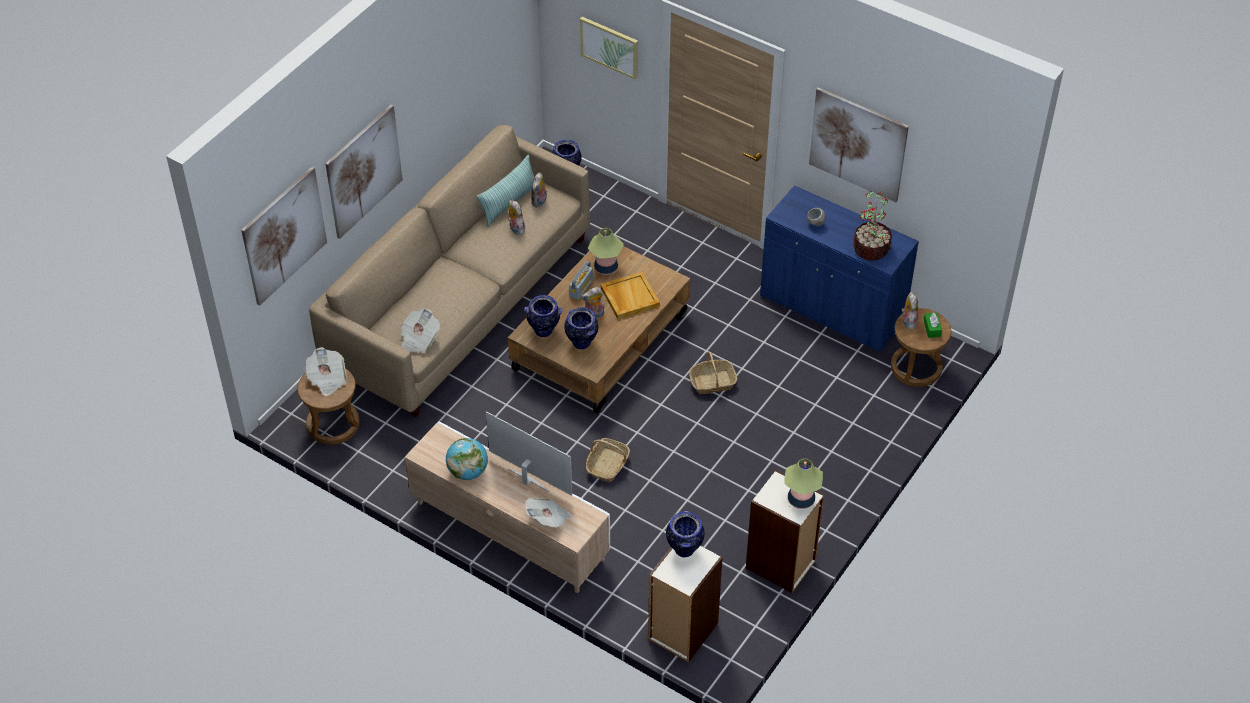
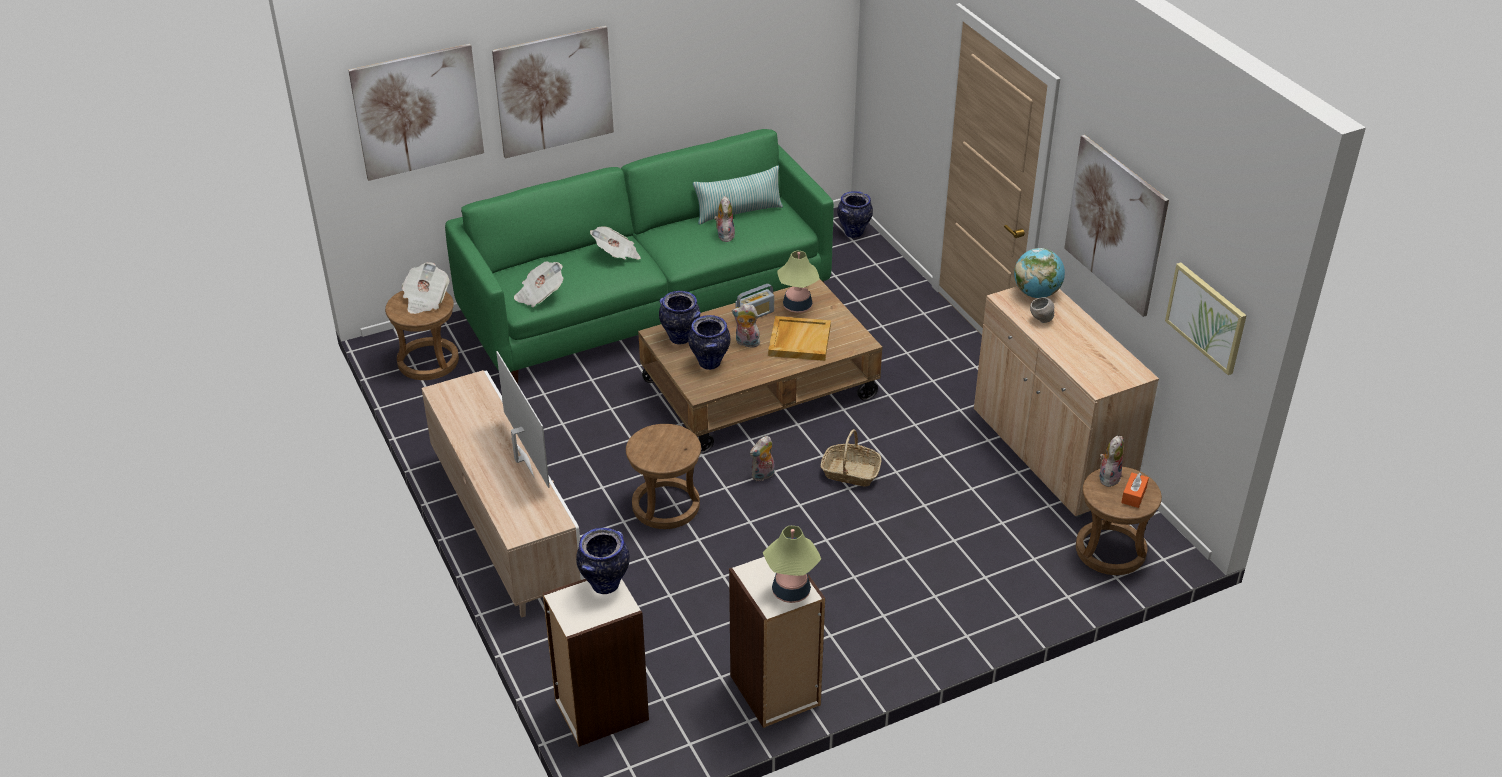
camera: 30 degrees right, 10 degrees down
(459, 303) = (646, 304): beige sofa -> green sofa
(468, 471) = (469, 426): globe -> globe (1036, 293)
(539, 202) = (770, 221): plush toy -> plush toy (763, 476)
(548, 519) = (508, 504): newspaper -> newspaper (617, 255)
(607, 465) = (665, 506): basket -> brown stool
(610, 47) = (909, 71): picture -> picture (1206, 317)
(832, 308) = (1051, 453): blue cabinet -> beige cabinet
(870, 248) = (1091, 364): potted plant -> none
(932, 328) = (1134, 495): green tissue box -> orange tissue box

